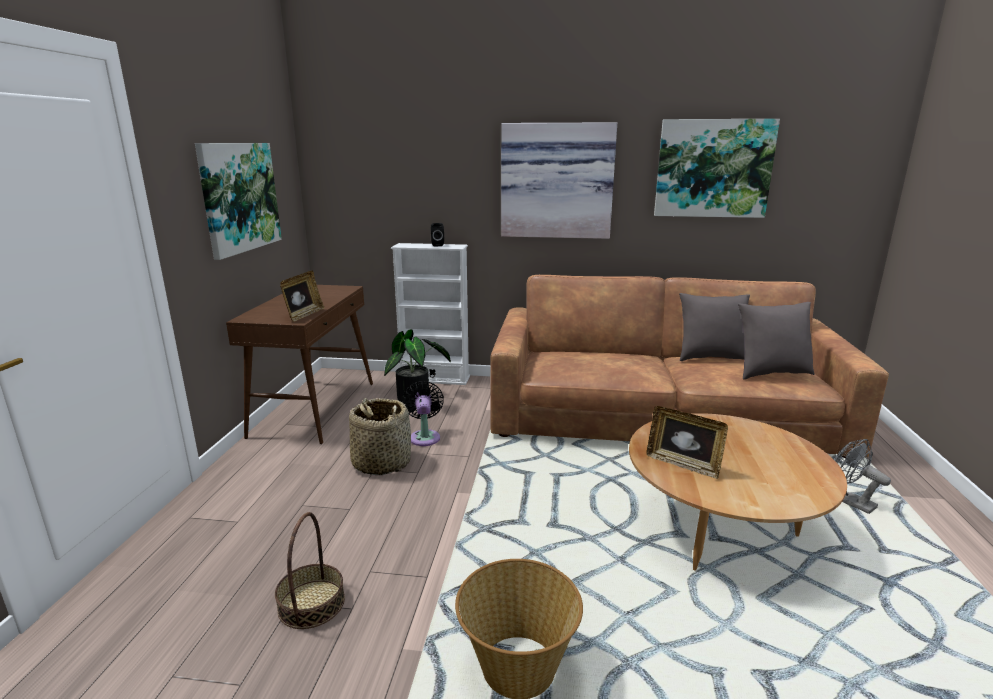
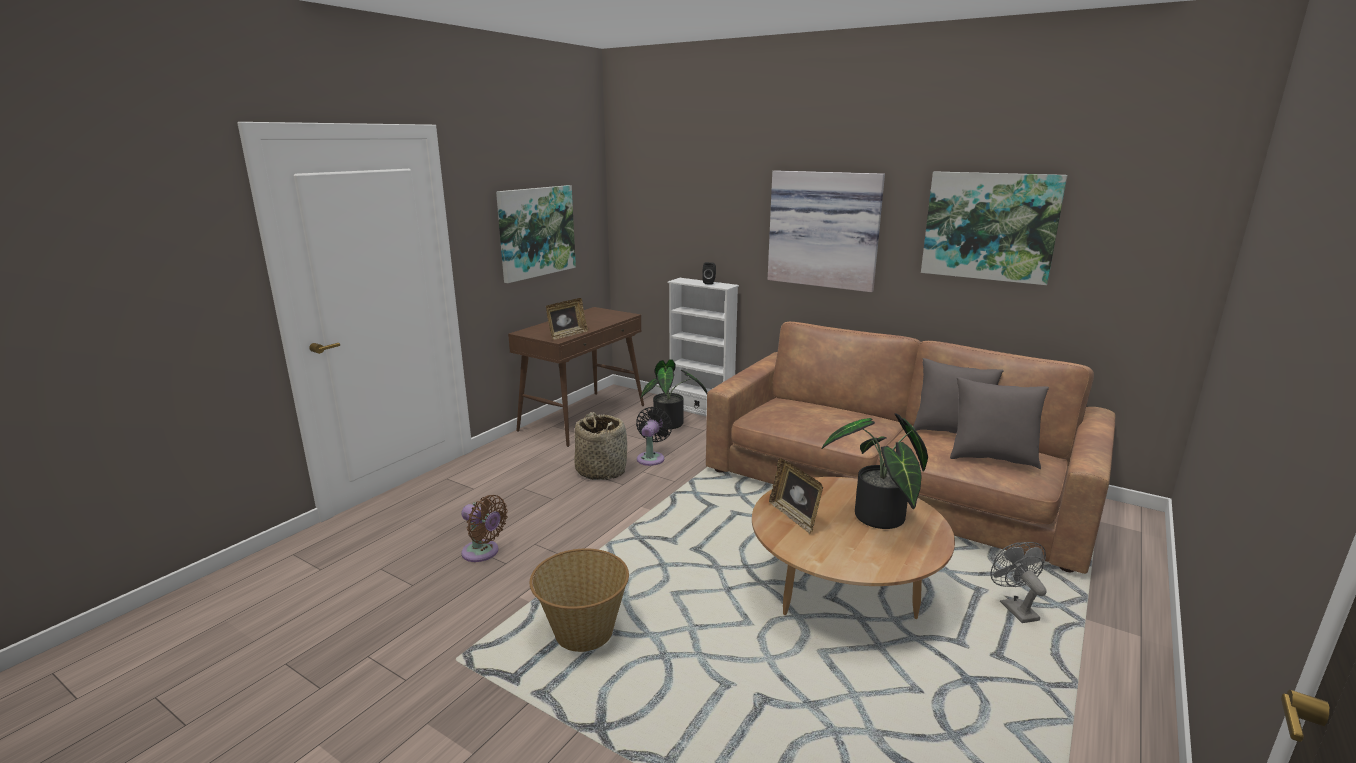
camera: 25 degrees right, 0 degrees up
(311, 603) = (483, 553): basket -> brown fan
(752, 449) = (878, 520): none -> potted plant

